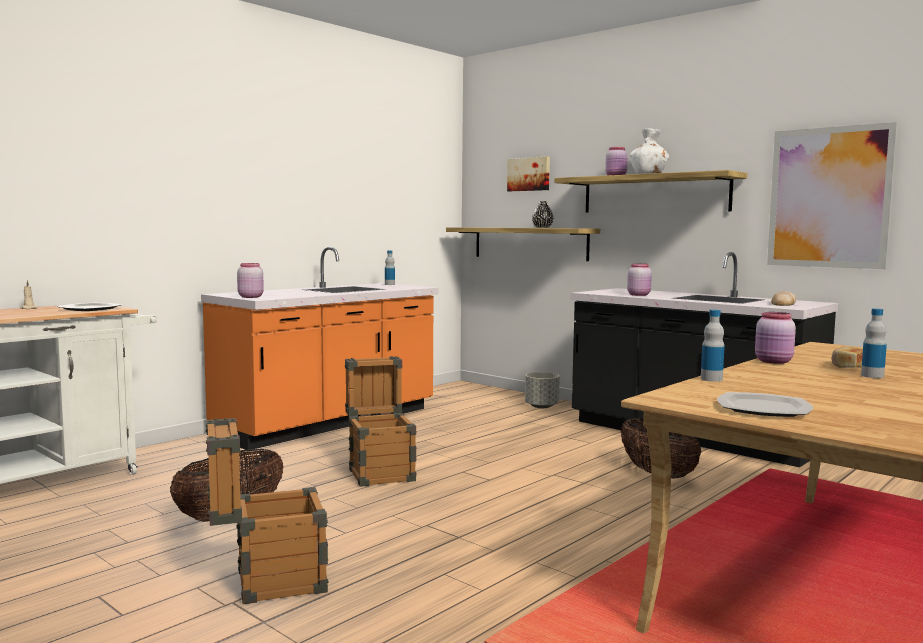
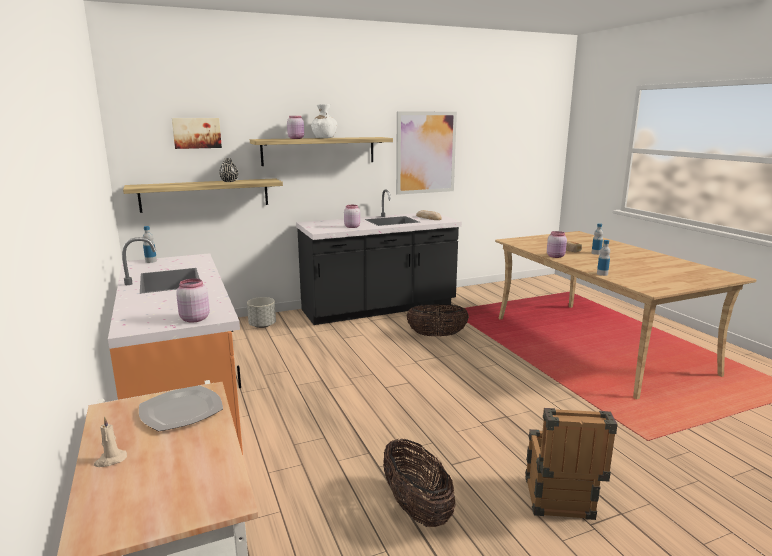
camera: 65 degrees left, 10 degrees up
(380, 472) = (359, 418): crate -> none
(764, 408) = (670, 281): plate -> none

